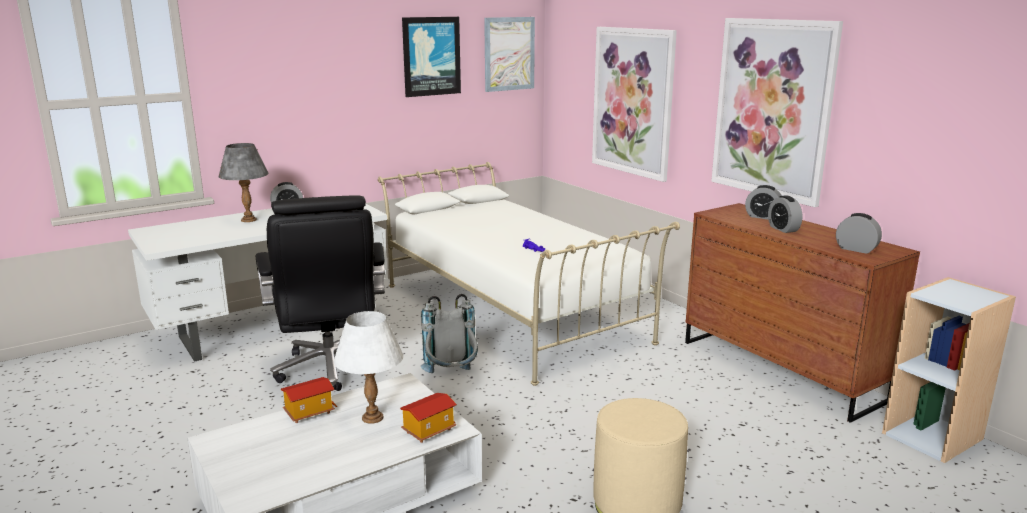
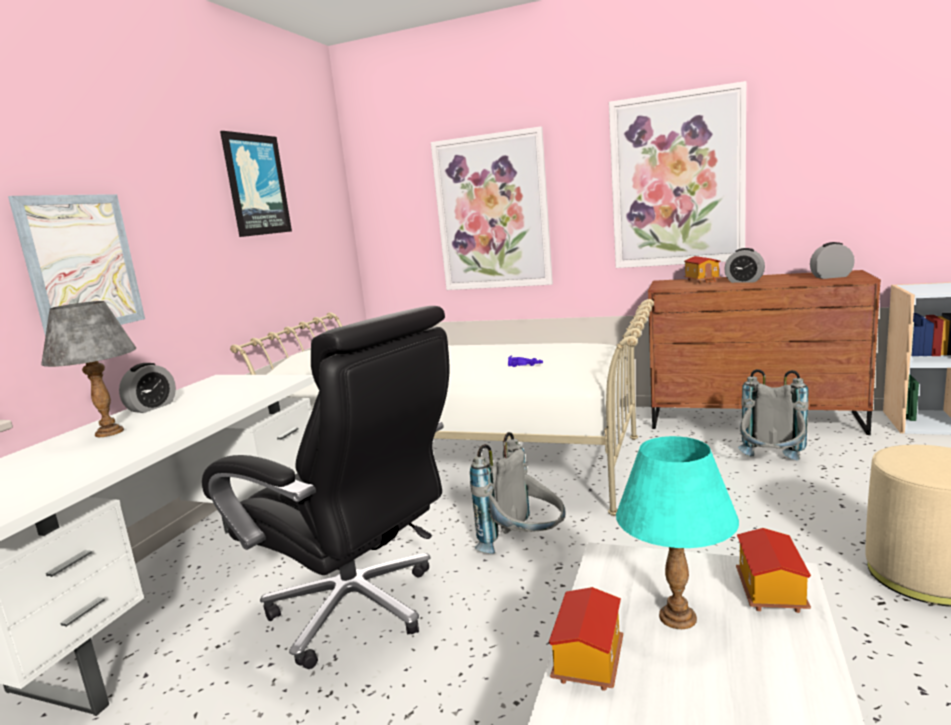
camera: 35 degrees left, 5 degrees down
(373, 417) = (678, 617): white table lamp -> turquoise table lamp
(509, 54) = (323, 186): picture -> picture (82, 264)
(708, 405) = (772, 465): none -> grey backpack
(762, 217) = (702, 281): alarm clock -> toy house

